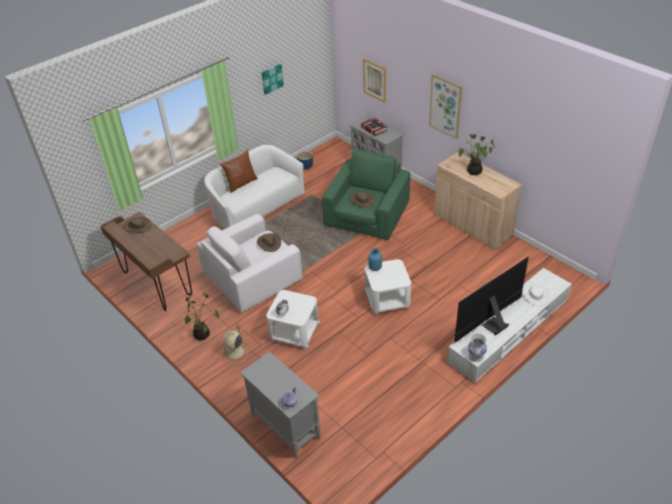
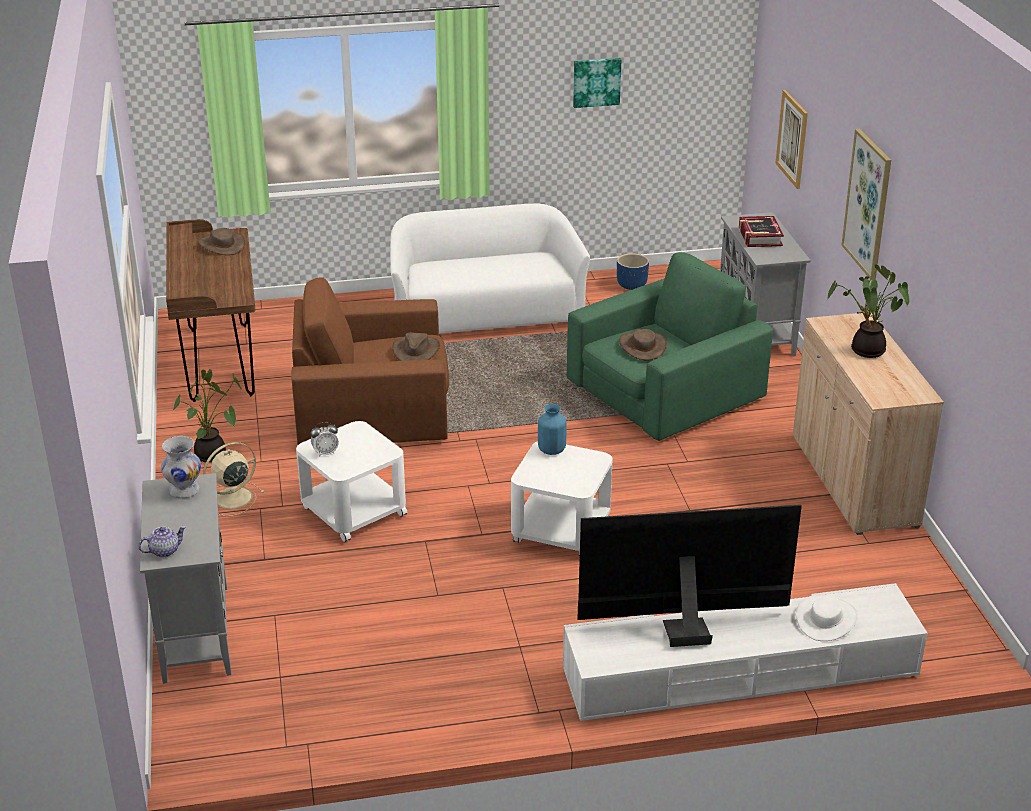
camera: 30 degrees right, 10 degrees down
(241, 184) = (466, 257): brown pillow -> none
(253, 276) = (373, 408): white armchair -> brown armchair
(475, 356) = (596, 661): white vase -> white vase (184, 490)

